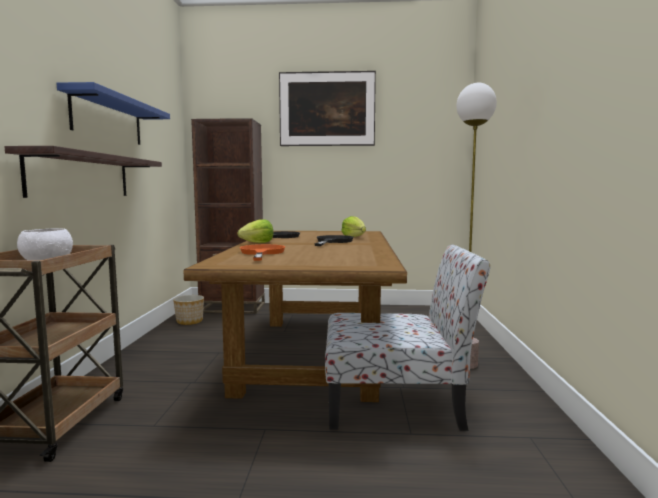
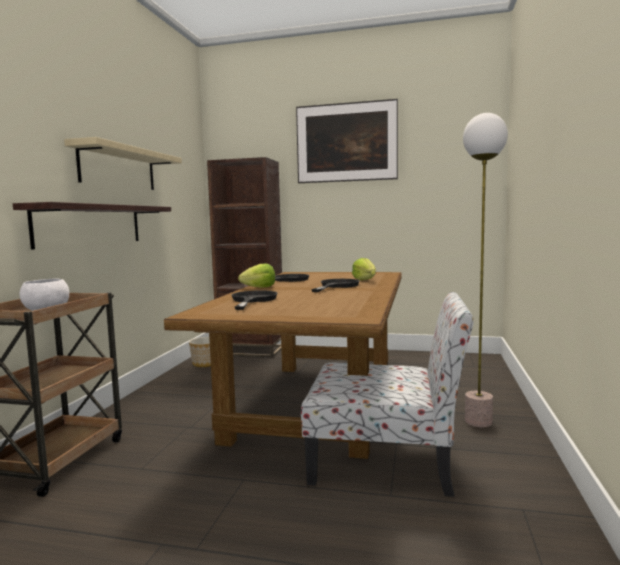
camera: 10 degrees right, 0 degrees up
(108, 119) = (118, 168): blue shelf -> beige shelf
(261, 253) = (252, 300): orange frying pan -> black frying pan

